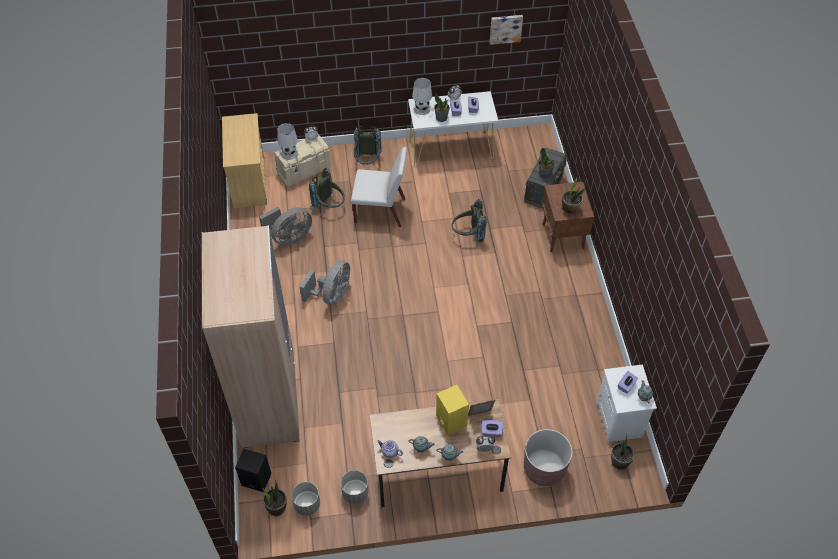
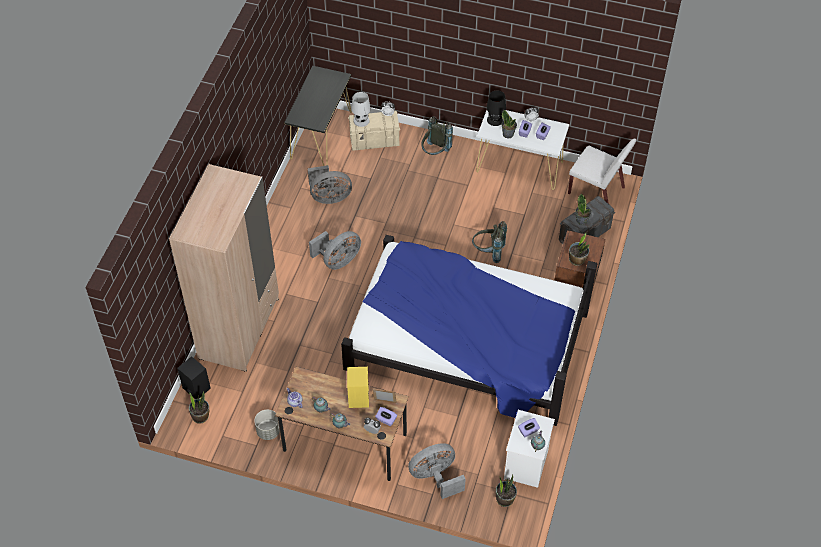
camera: 25 degrees right, 0 degrees up
(249, 182) = (321, 135): beige dresser -> black console table
(307, 504) = (225, 424): grey planter -> none
(329, 206) = (379, 181): grey backpack -> none
(381, 211) = (422, 202): white chair -> white chair (597, 191)
(422, 109) = (495, 119): white table lamp -> black table lamp
(497, 325) = (467, 341): none -> bed
(505, 28) = (588, 70): picture -> none
(544, 468) = (435, 477): brown planter -> grey fan

